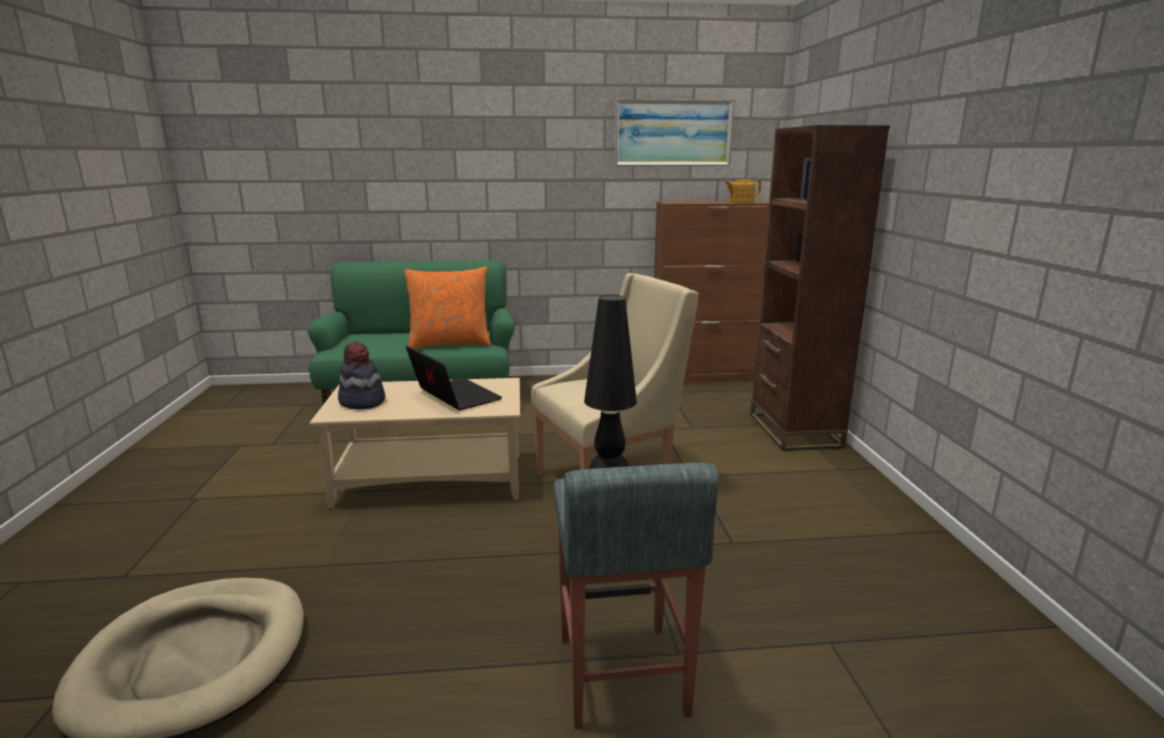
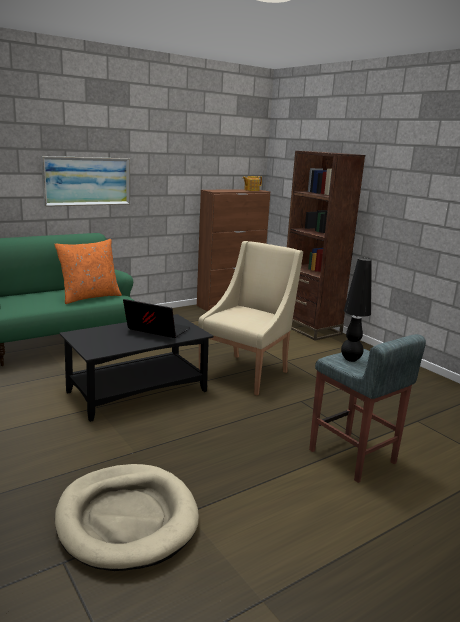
camera: 30 degrees left, 0 degrees up
(362, 402) = (100, 342): hat -> none
(432, 480) = (138, 391): beige coffee table -> black coffee table
(673, 133) = (209, 144): picture -> picture (87, 181)

